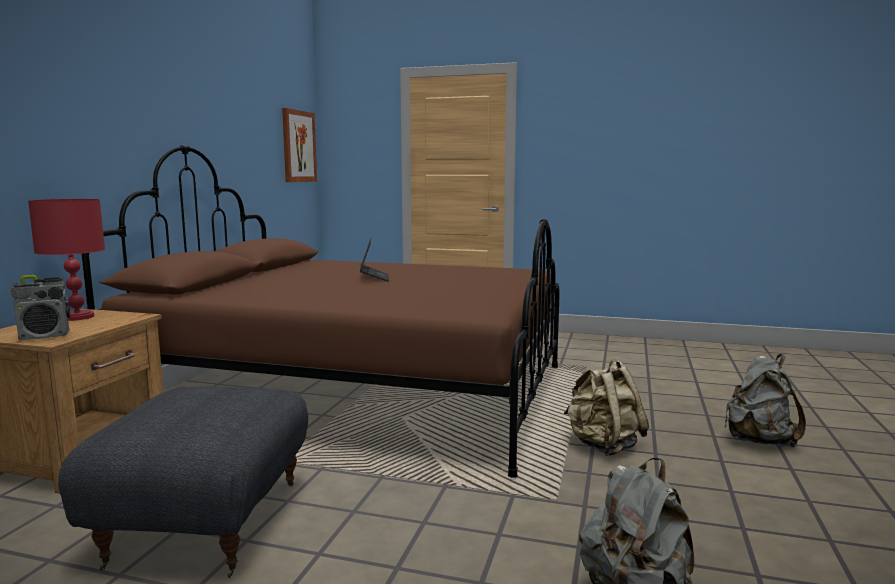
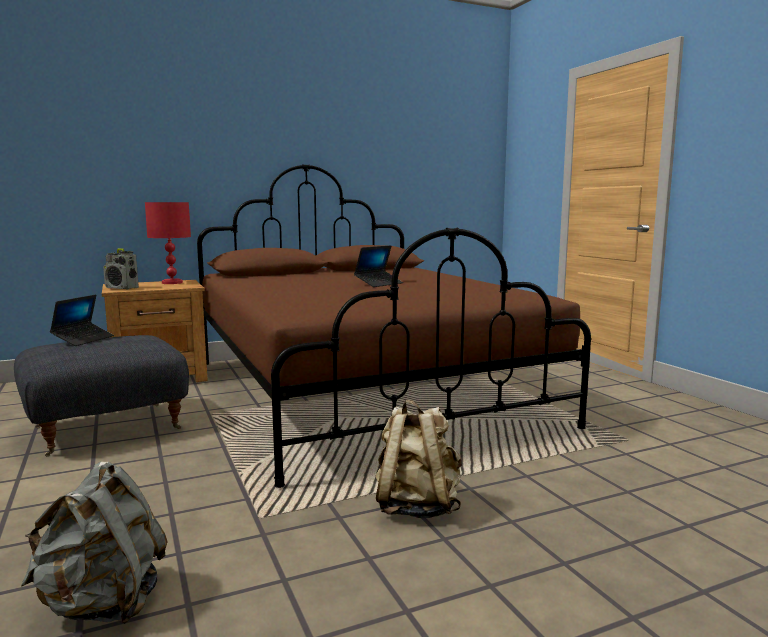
camera: 50 degrees right, 0 degrees up
(150, 412) = (83, 339): none -> laptop
(298, 146) = (471, 163): picture -> none
(759, 441) = (610, 601): grey backpack -> none

